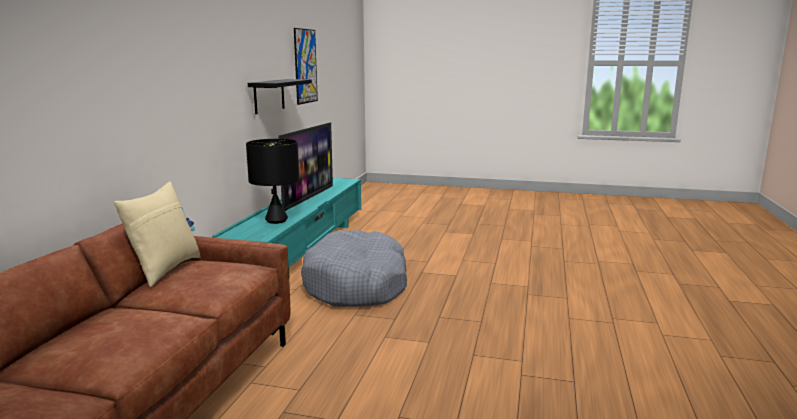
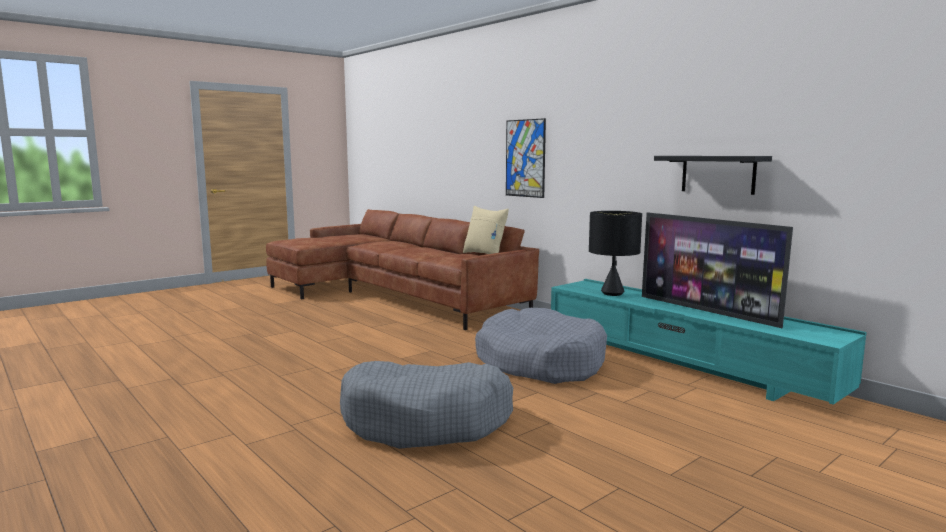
camera: 125 degrees right, 5 degrees down
(305, 66) = (849, 138): picture -> picture (525, 158)
(522, 287) = (426, 421): none -> grey dog bed

